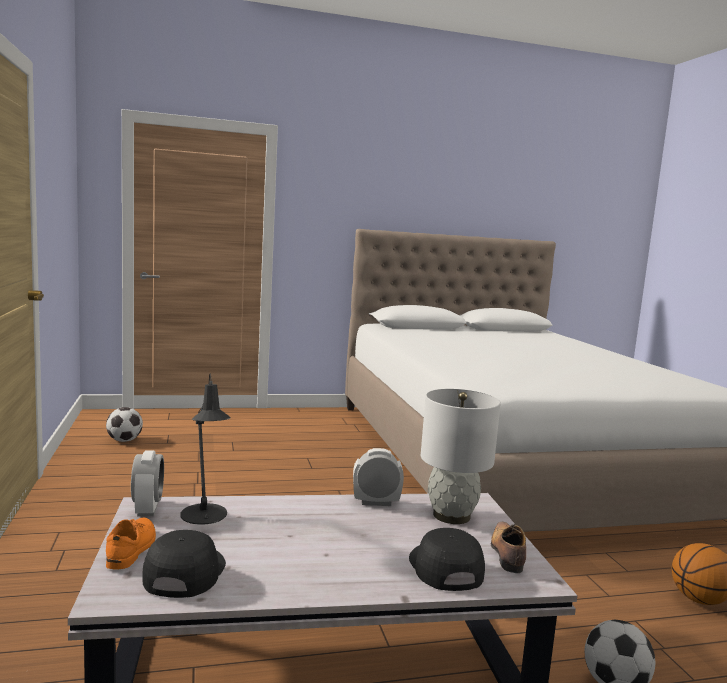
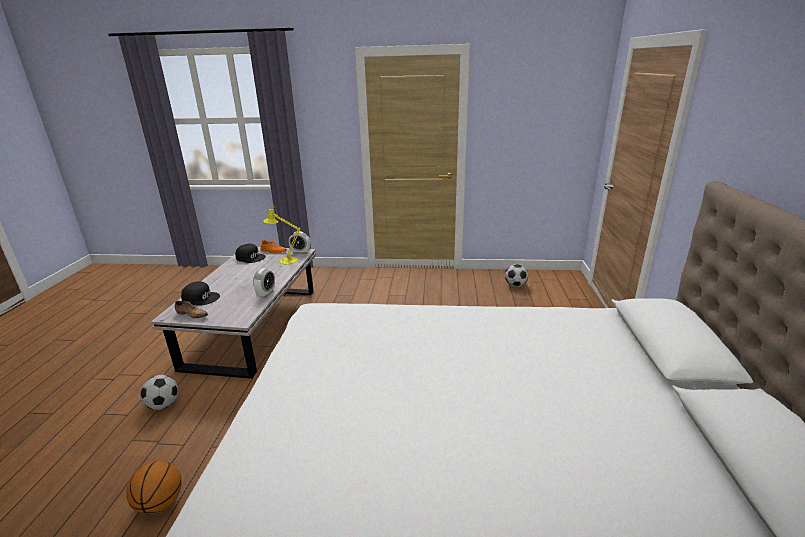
camera: 110 degrees right, 15 degrees up
(205, 517) = (285, 260): black table lamp -> yellow table lamp
(452, 515) = (235, 310): white table lamp -> none

